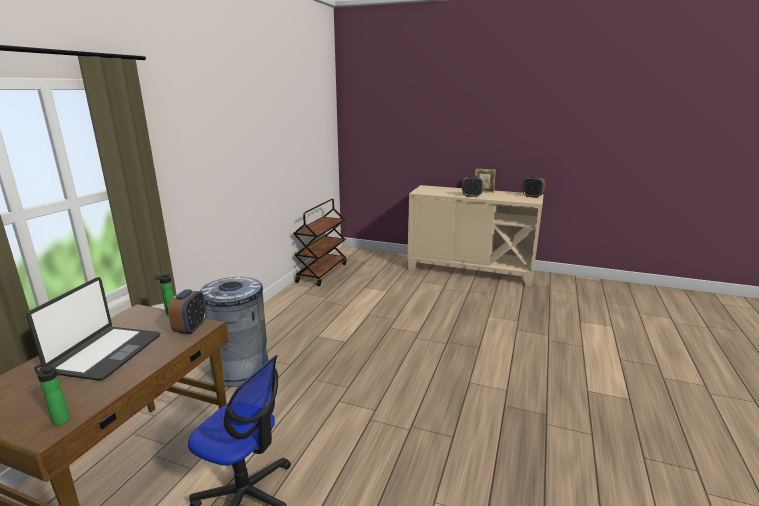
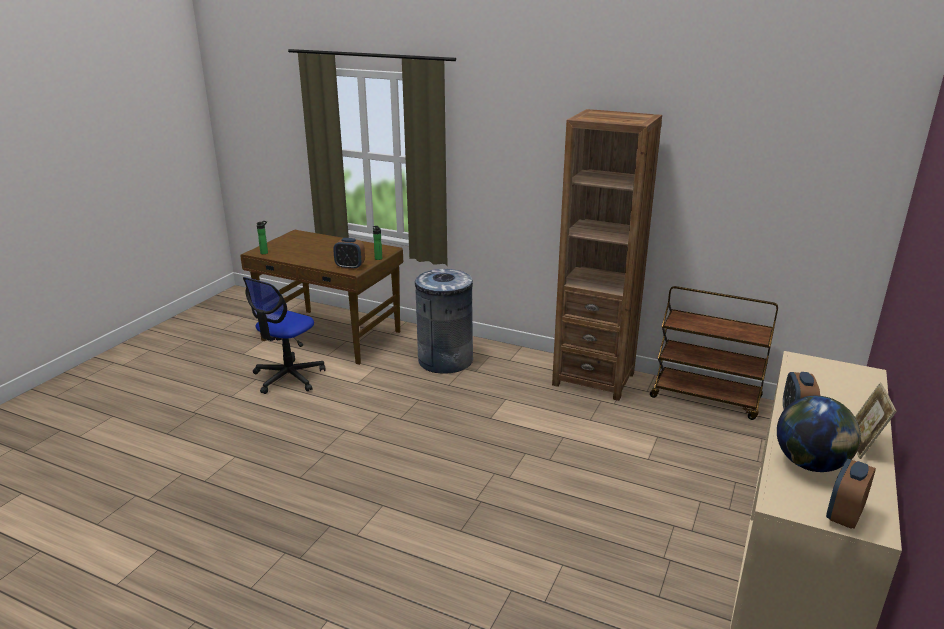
camera: 95 degrees right, 5 degrees up
(105, 353) = (328, 250): laptop -> none
(292, 302) = (593, 379): none -> brown bookcase
(504, 197) = (810, 464): none -> globe

